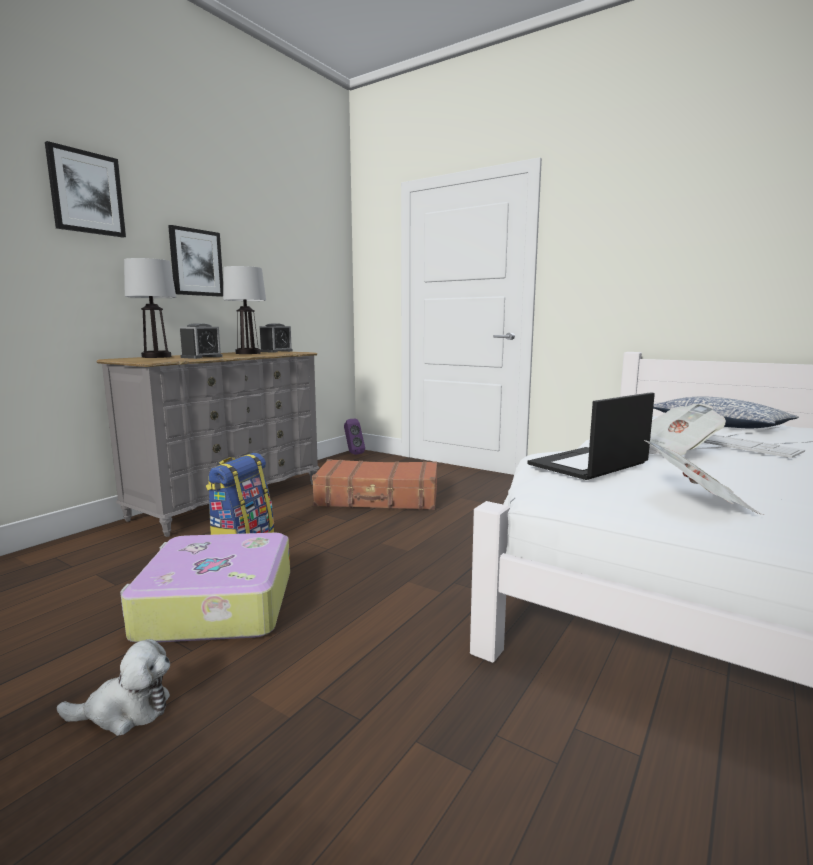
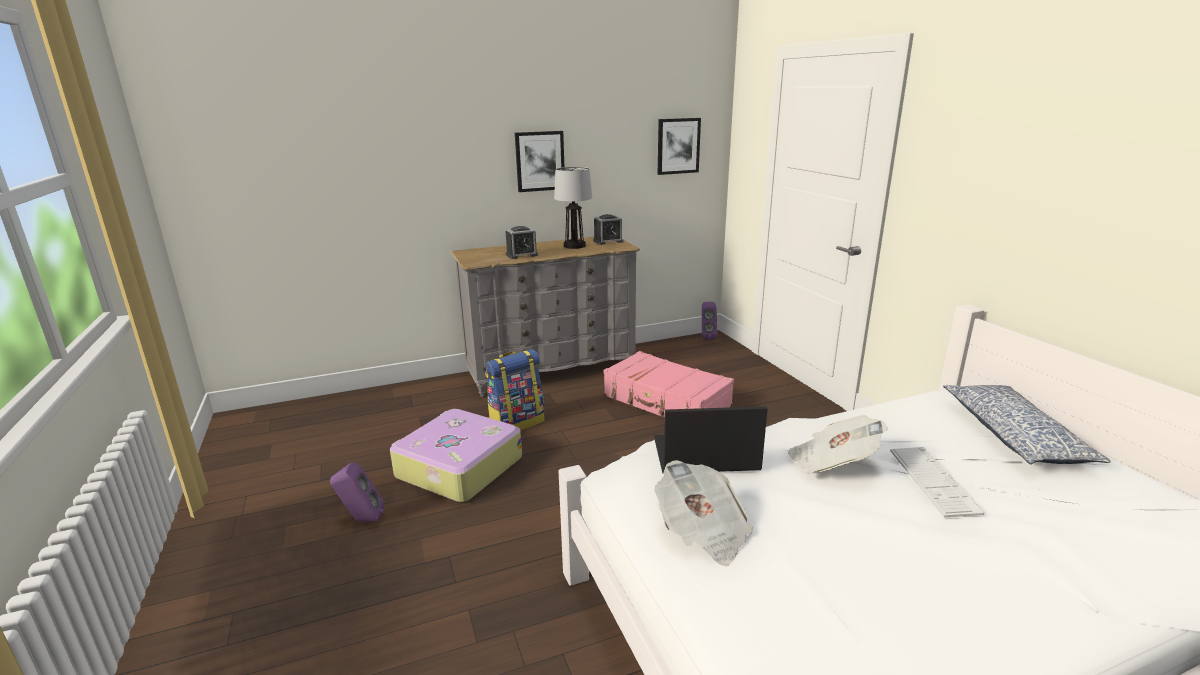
camera: 35 degrees right, 10 degrees up
(86, 193) = (446, 120): picture -> picture (678, 146)
(125, 711) = (361, 520): plush toy -> purple speaker
(157, 357) = (494, 250): table lamp -> none
(378, 498) = (666, 402): brown suitcase -> pink suitcase

